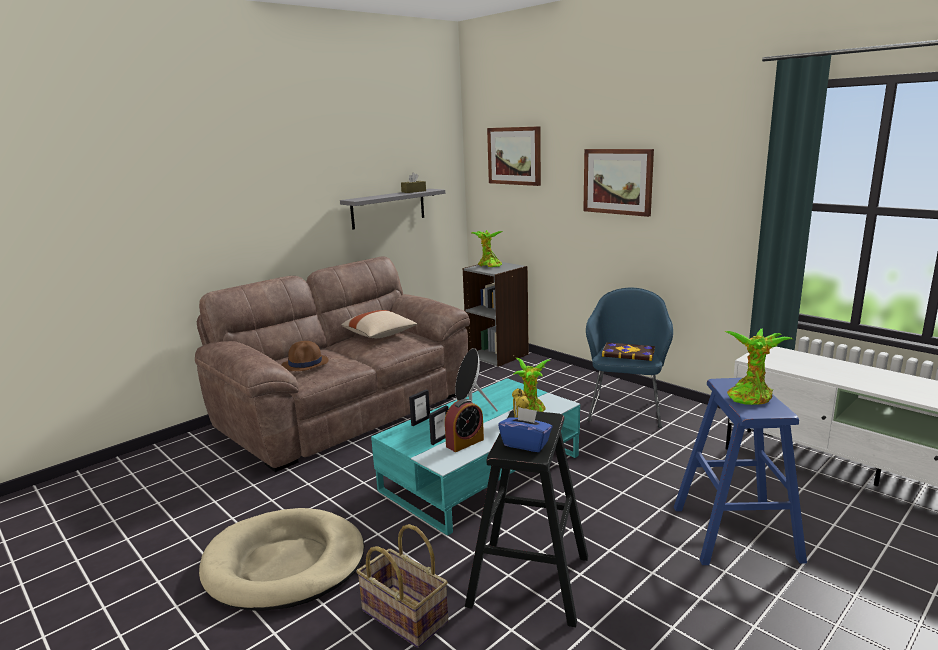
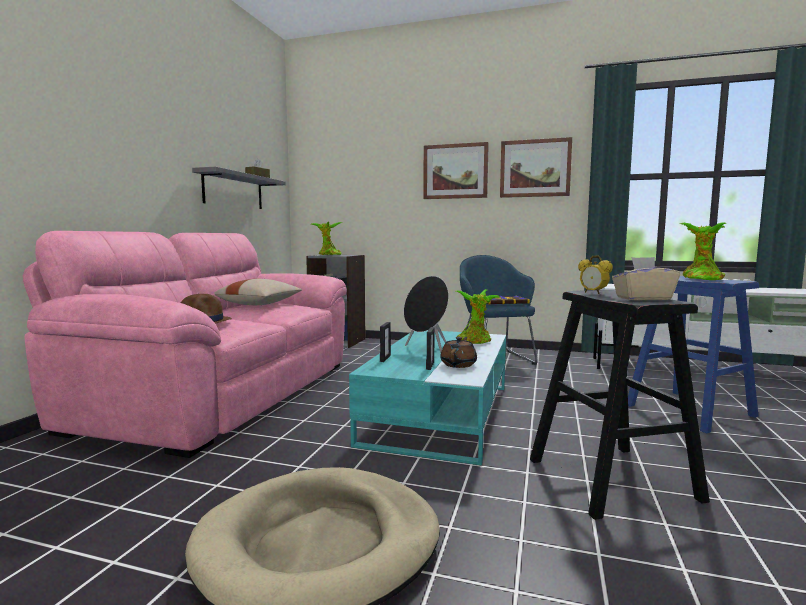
camera: 30 degrees left, 10 degrees down
(344, 410) = (222, 393): brown sofa -> pink sofa
(403, 617) = (549, 551): basket -> none
(465, 443) = (459, 364): alarm clock -> brown teapot
(514, 156) = (348, 157): picture -> picture (535, 168)
(526, 444) = (643, 298): blue tissue box -> beige tissue box

